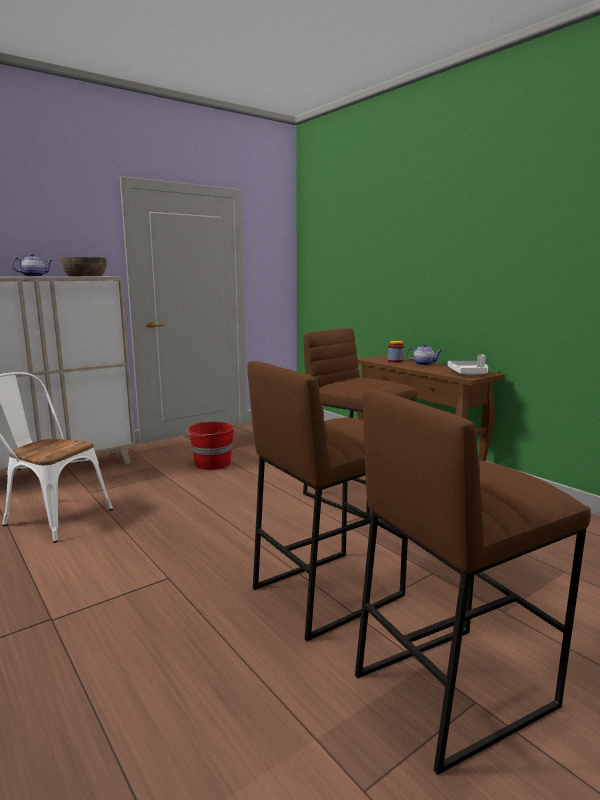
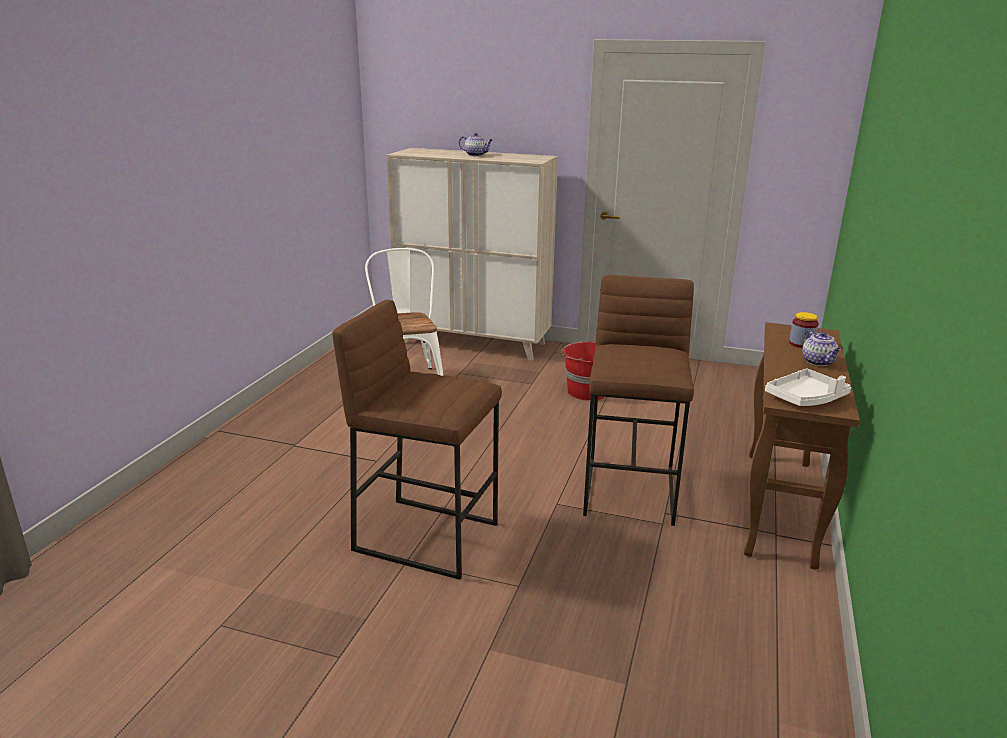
camera: 55 degrees right, 10 degrees up
(85, 276) = (521, 158): brown bowl -> none
(453, 688) = (347, 641): brown stool -> none

